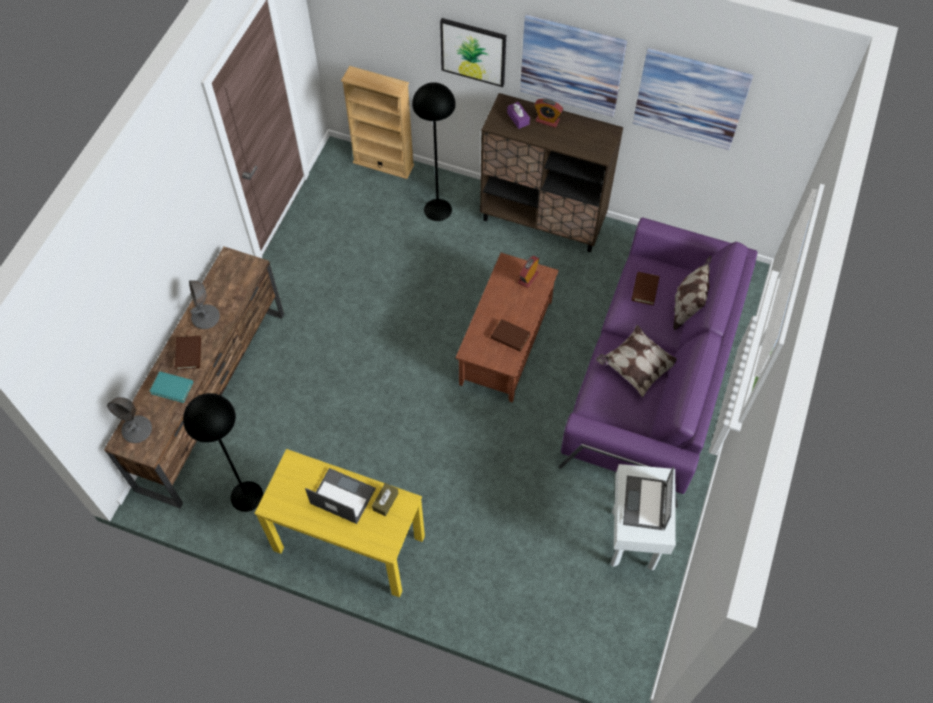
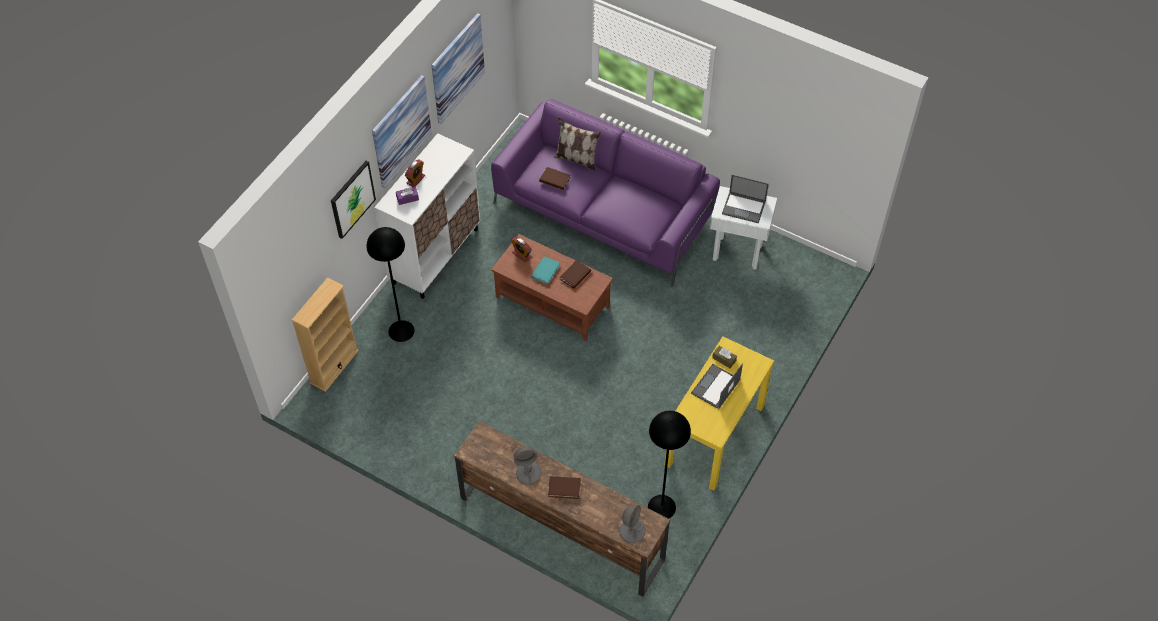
camera: 80 degrees left, 5 degrees down
(172, 388) = (596, 502): turquoise book -> turquoise book (545, 271)
(543, 220) = (436, 255): brown cabinet -> white cabinet
(636, 367) = (622, 199): pillow -> none

